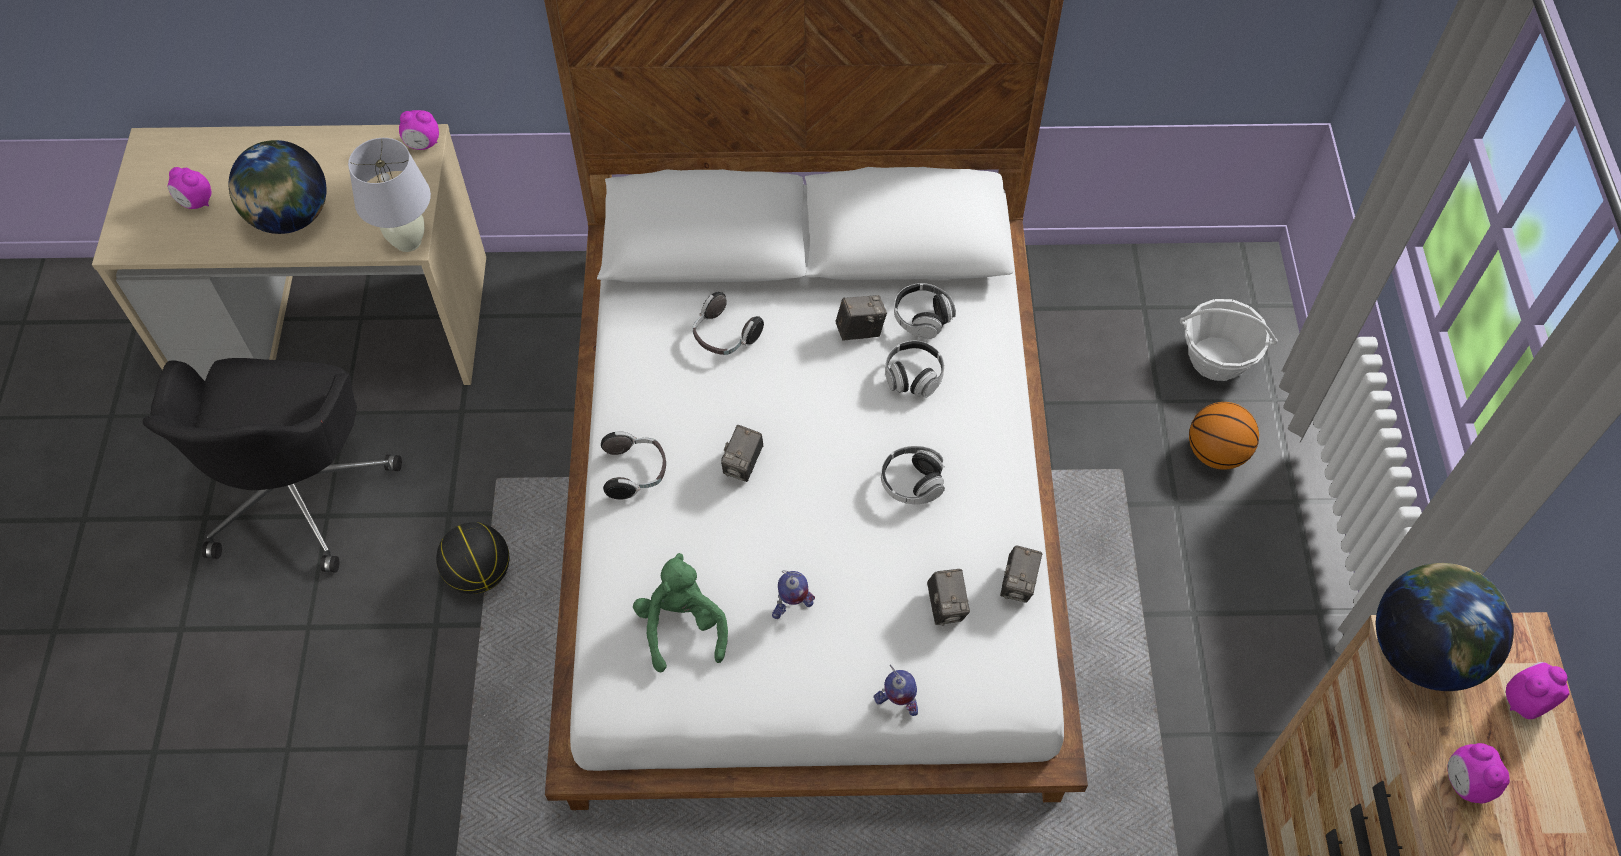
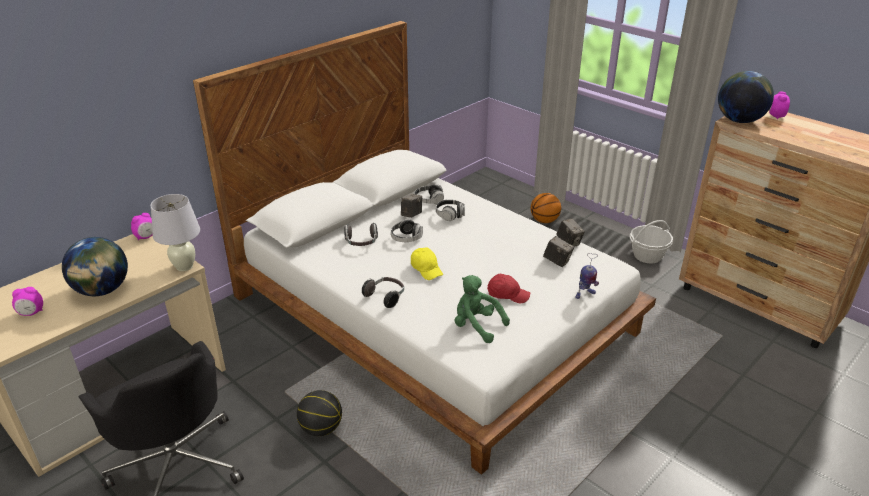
camera: 45 degrees left, 25 degrees down
(743, 465) = (426, 269): camera -> yellow cap
(791, 607) = (507, 294): toy robot -> red cap
(912, 482) = (494, 239): headphones -> headphones (406, 238)
(1216, 358) = (510, 200): basket -> basket (647, 255)
(1465, 783) = (797, 135): alarm clock -> none

